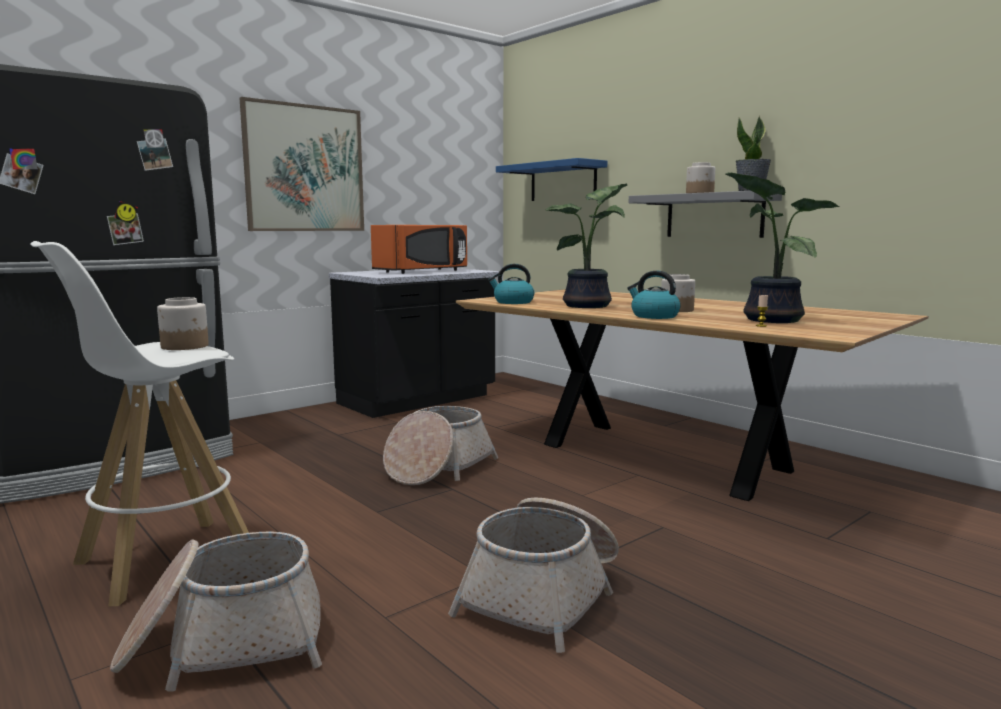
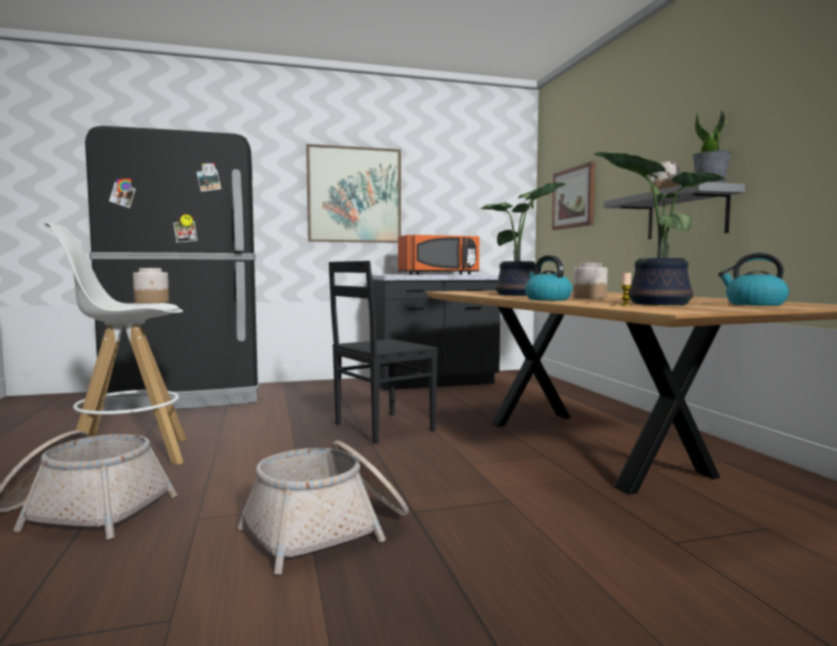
camera: 25 degrees right, 5 degrees down
(438, 468) = (381, 428): basket -> black chair
(513, 302) = (464, 292): kettle -> kettle (754, 304)
(563, 182) = (574, 198): blue shelf -> picture

